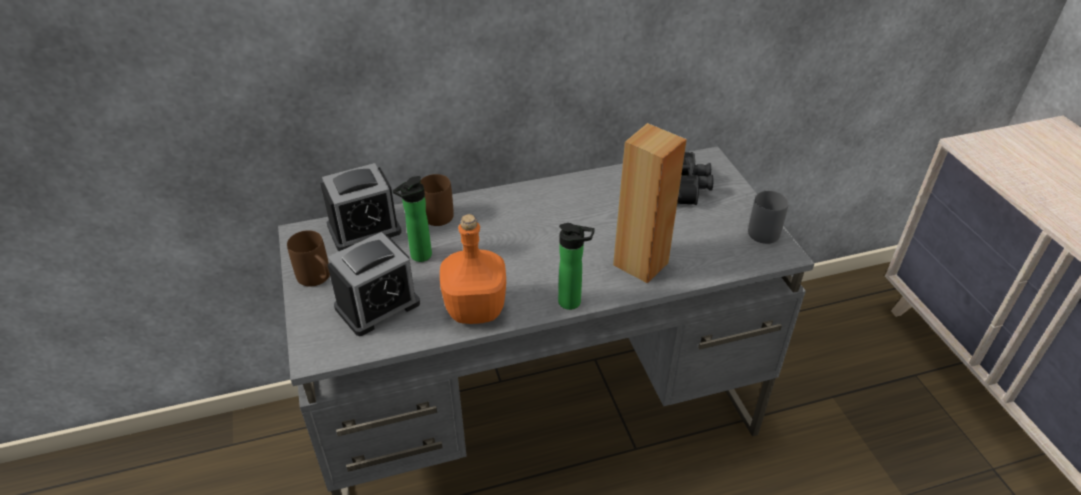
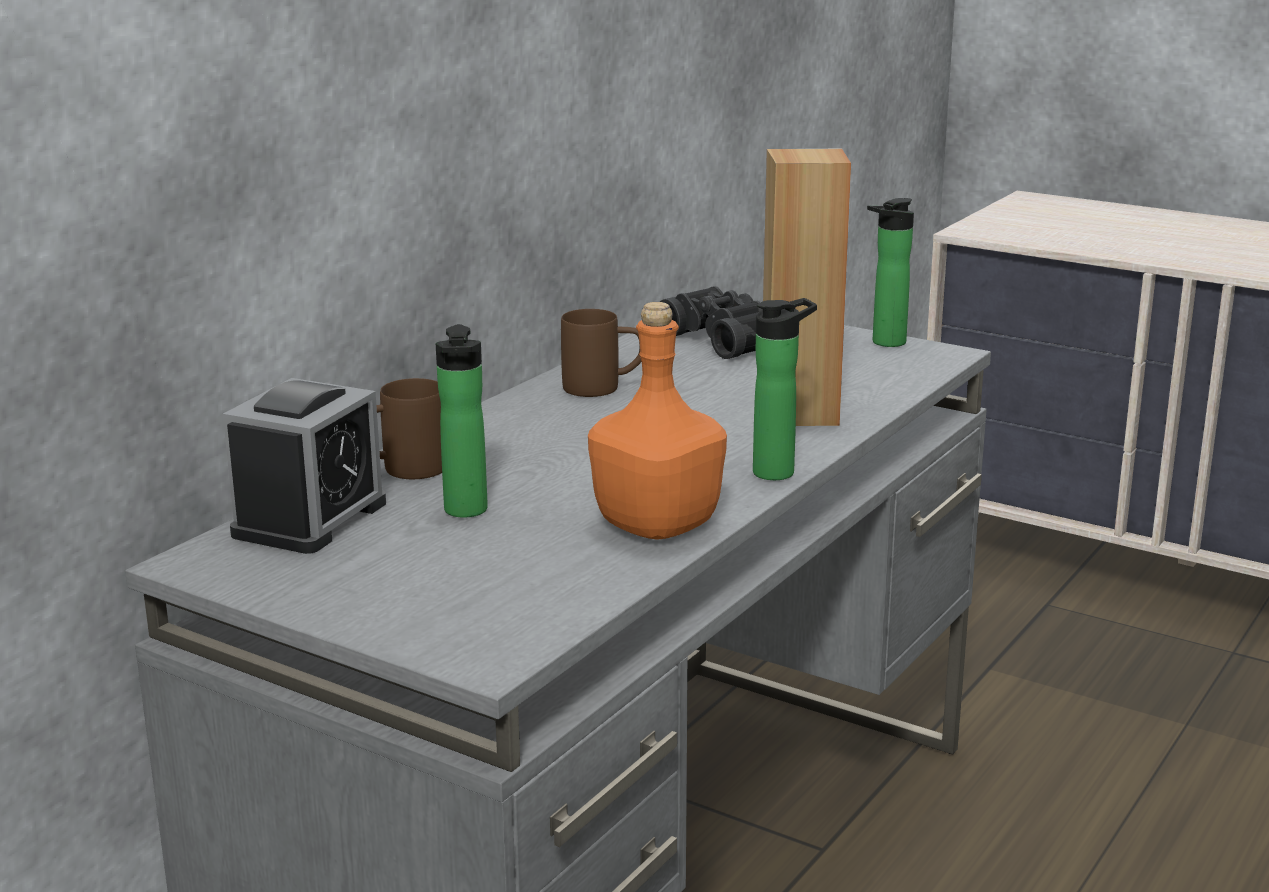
camera: 40 degrees left, 20 degrees down
(318, 279) = (331, 591): brown mug -> brown mug (604, 388)
(377, 305) = (495, 577): alarm clock -> none
(762, 228) = (884, 343): grey mug -> bottle

